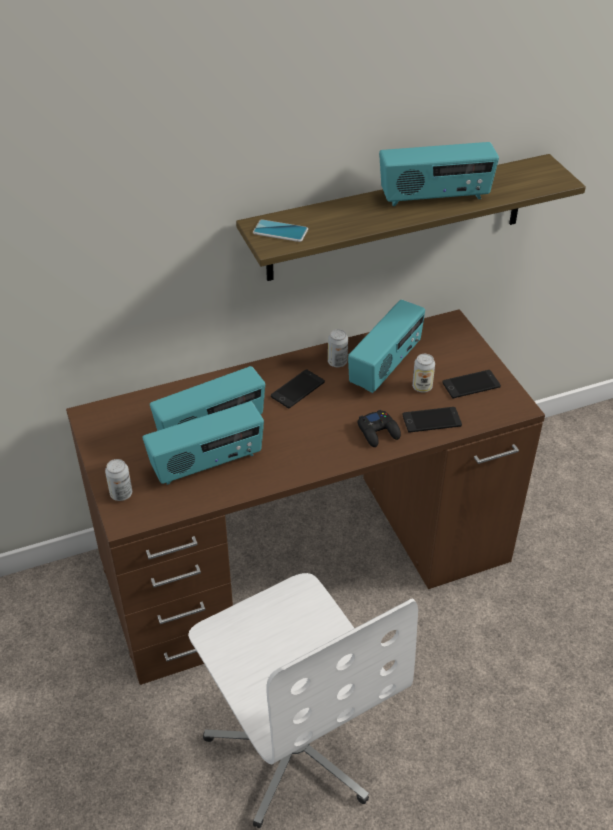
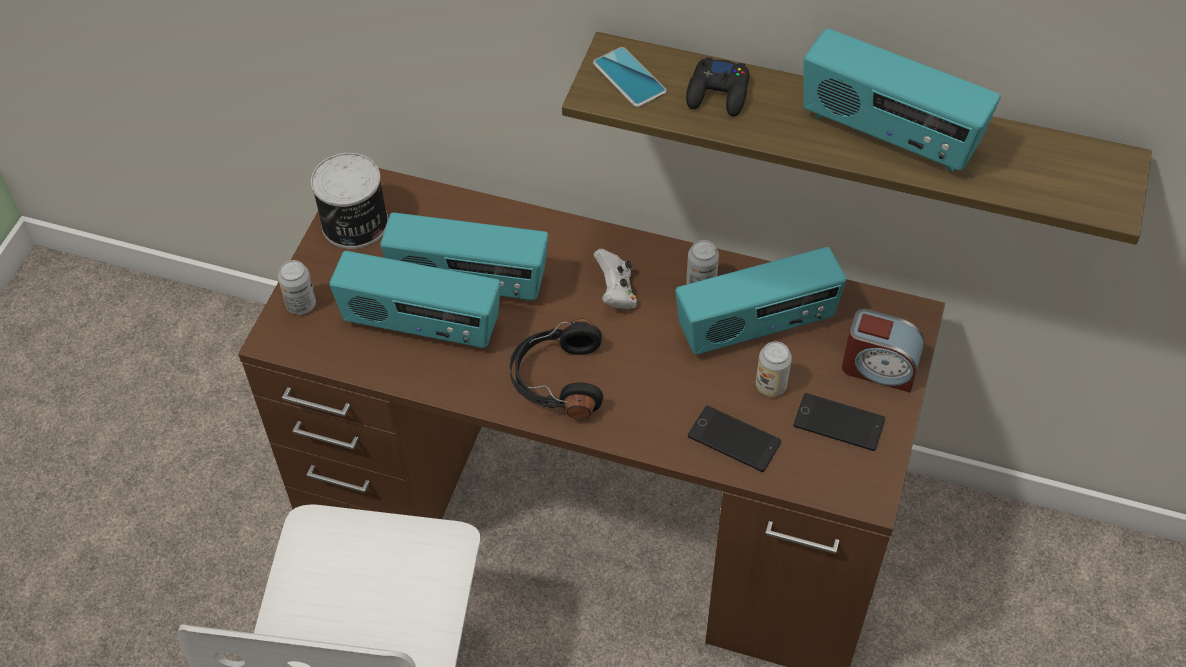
camera: 40 degrees right, 10 degrees up
(109, 437) = (355, 224): none -> can
(297, 389) = (616, 292): phone -> white game controller
(312, 446) = (557, 379): none -> black headphones
(378, 432) = (652, 412): black game controller -> black game controller (718, 93)
(462, 351) = (879, 368): none -> alarm clock

